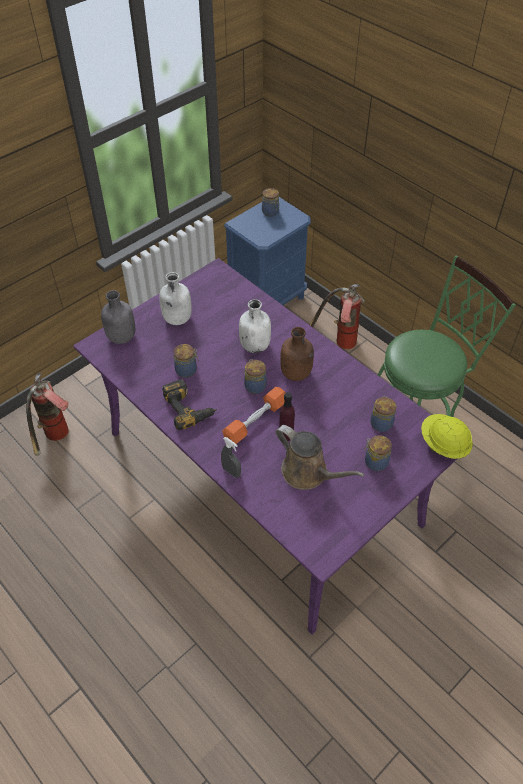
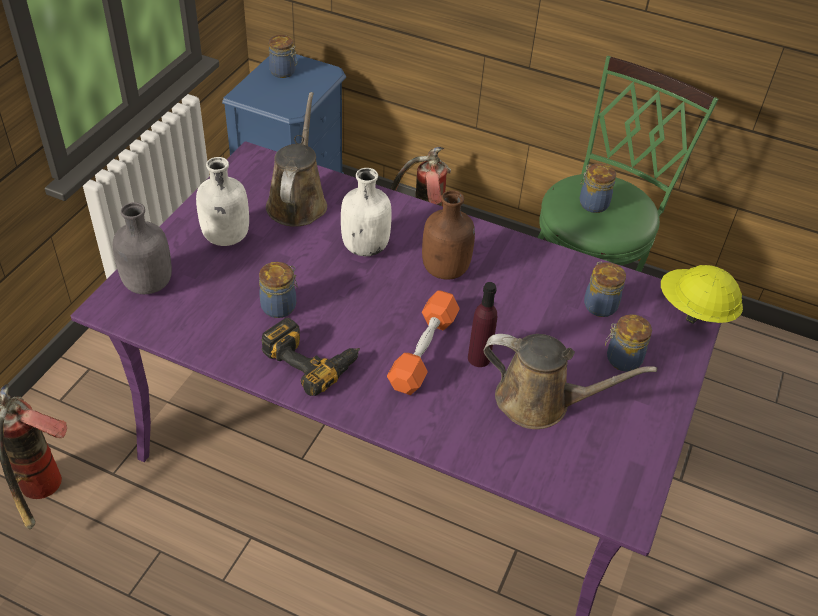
camera: 25 degrees left, 5 degrees down
(229, 306) = (298, 202): none -> brown watering can
(231, 471) = (427, 434): grey spray bottle -> none
(255, 385) = (395, 301): jar -> jar (592, 203)

